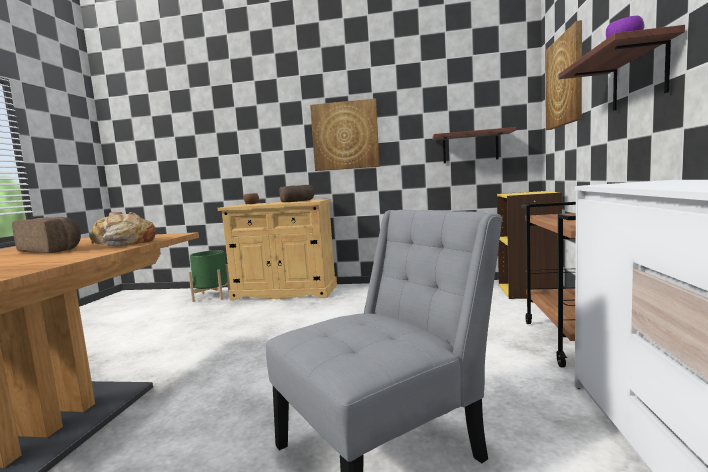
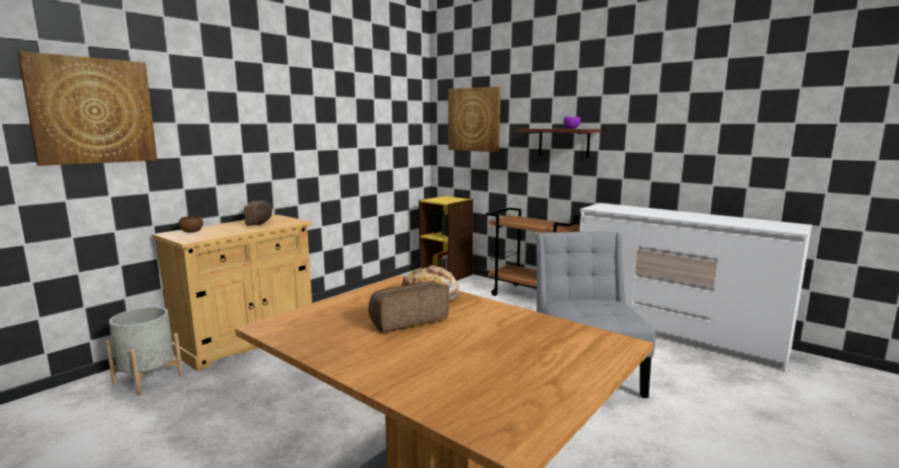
camera: 60 degrees left, 5 degrees up
(212, 296) = (148, 379): green planter -> grey planter
(345, 136) = (289, 141): picture -> picture (93, 111)
(470, 147) = (390, 158): shelf -> none

